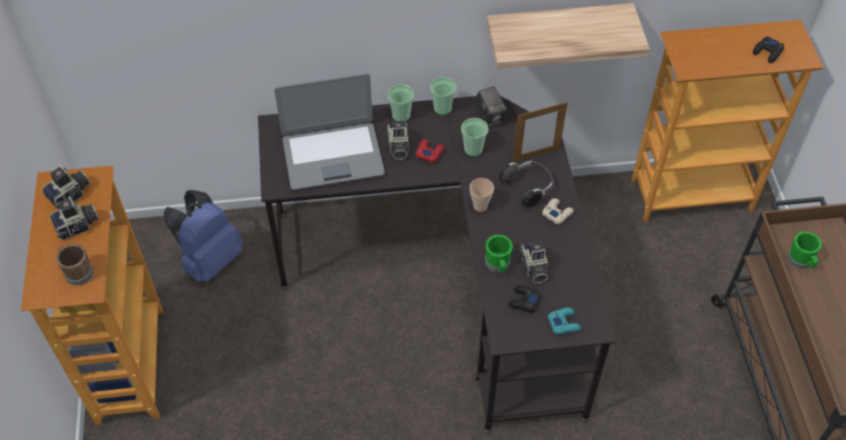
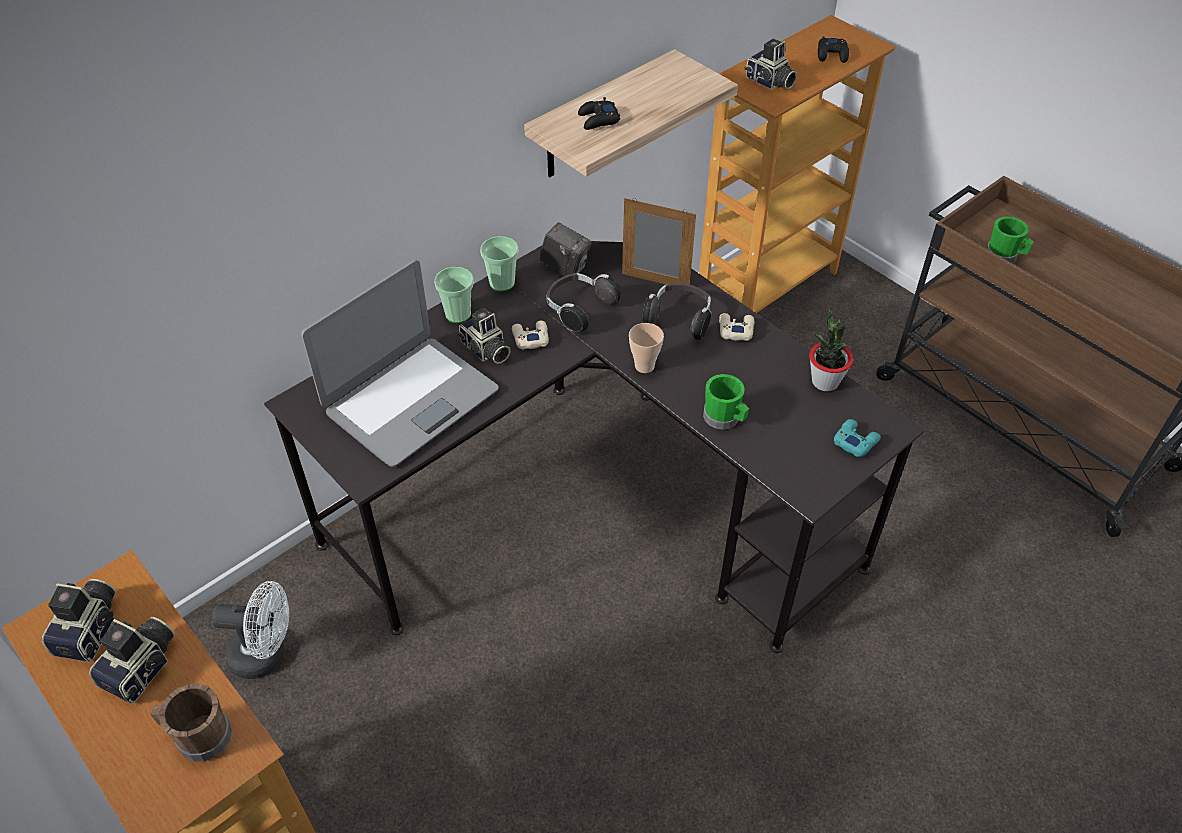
camera: 35 degrees left, 5 degrees down
(209, 259) = (266, 655): blue backpack -> white fan
(429, 152) = (530, 338): red game controller -> beige game controller
(473, 149) = (579, 309): cup -> headphones
(524, 301) = (791, 442): black game controller -> black game controller (598, 120)
(533, 268) = (766, 401): camera -> camera (769, 82)
(536, 155) = (655, 281): picture frame -> picture frame turned 105 degrees counterclockwise
(581, 276) = (825, 381): none -> potted plant

